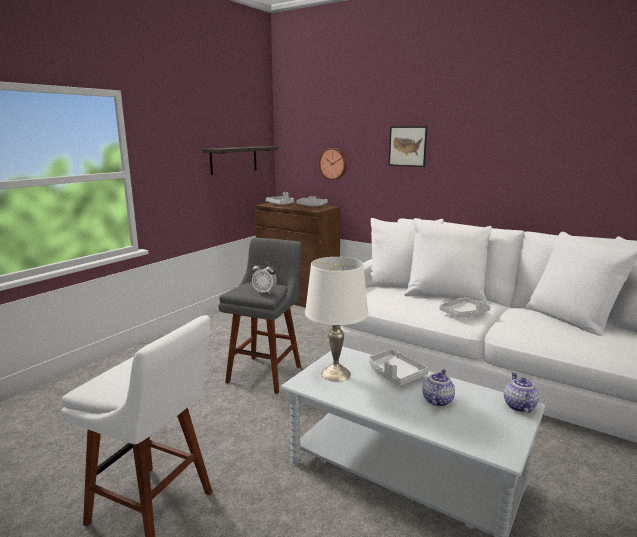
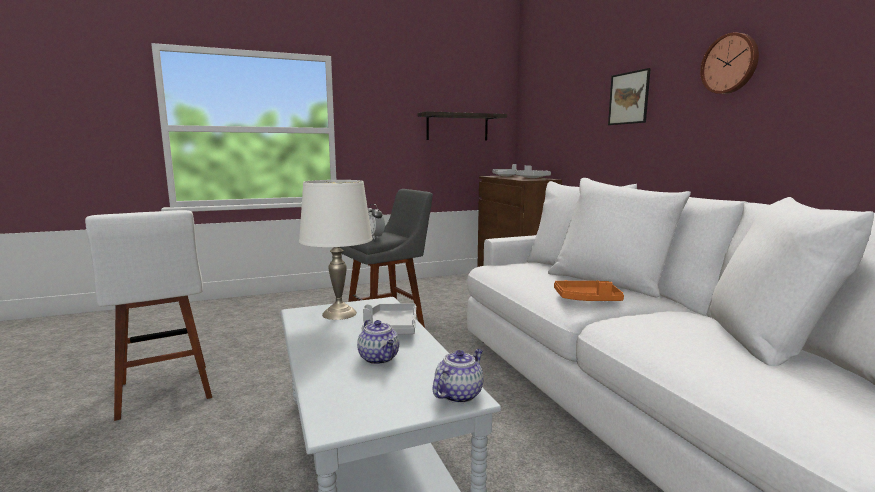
camera: 35 degrees right, 5 degrees down
(333, 163) = (560, 129): wall clock -> wall clock (730, 64)
(437, 400) = (379, 359): teapot -> teapot turned 90 degrees clockwise
(464, 313) = (587, 299): grey tray -> orange tray

